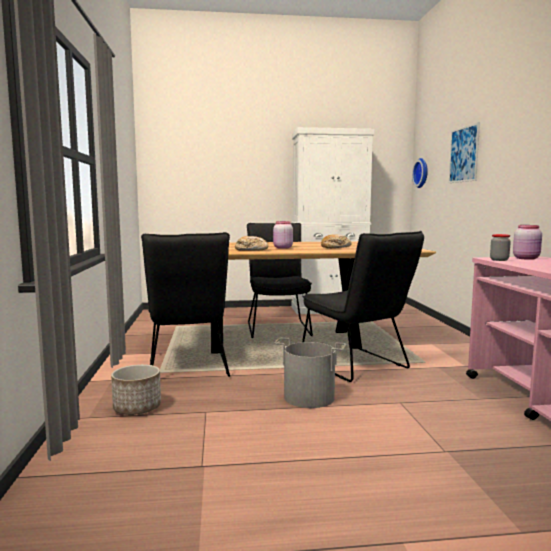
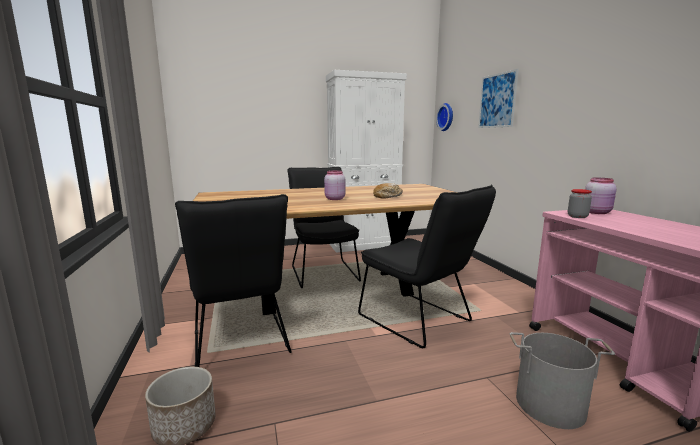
camera: 10 degrees left, 5 degrees up
(251, 250) = (304, 204): bread -> none
(309, 397) = (388, 380): grey bucket -> grey bucket (550, 405)

